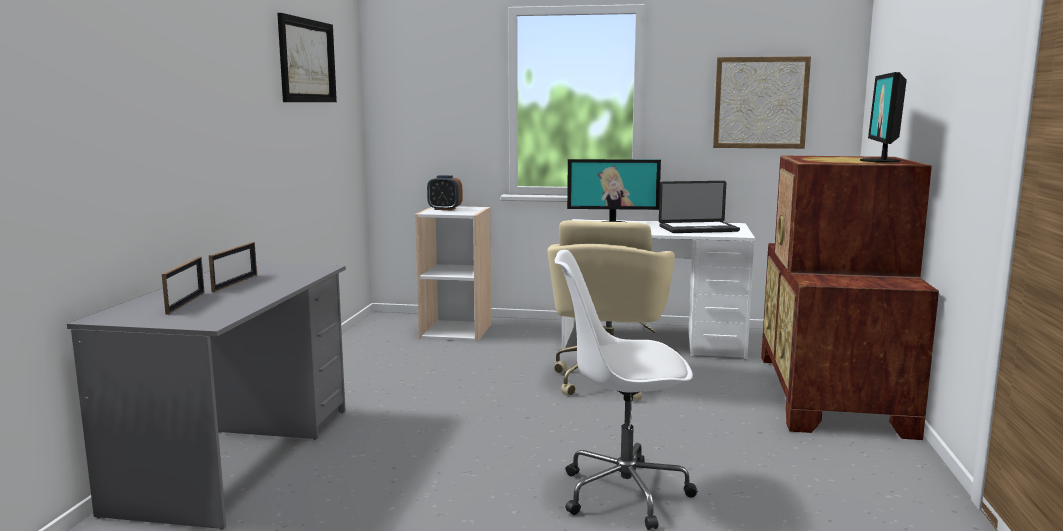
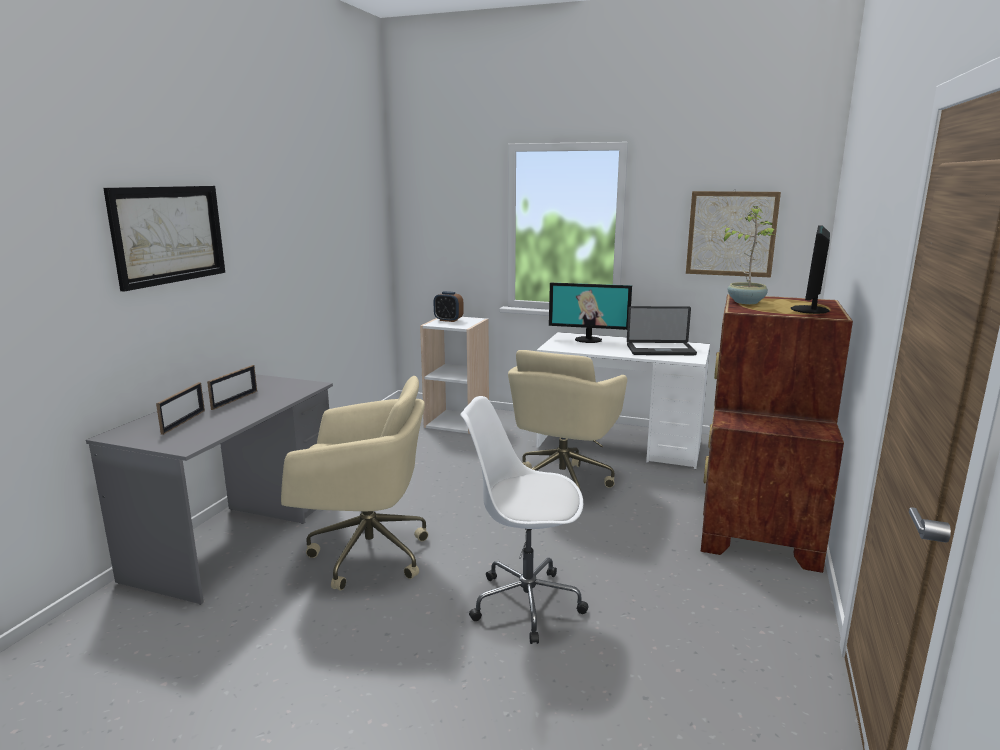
camera: 10 degrees right, 5 degrees up
(307, 61) = (327, 198): picture -> picture (168, 234)
(408, 465) = (364, 556): none -> beige office chair
(808, 158) = (745, 302): none -> potted plant

